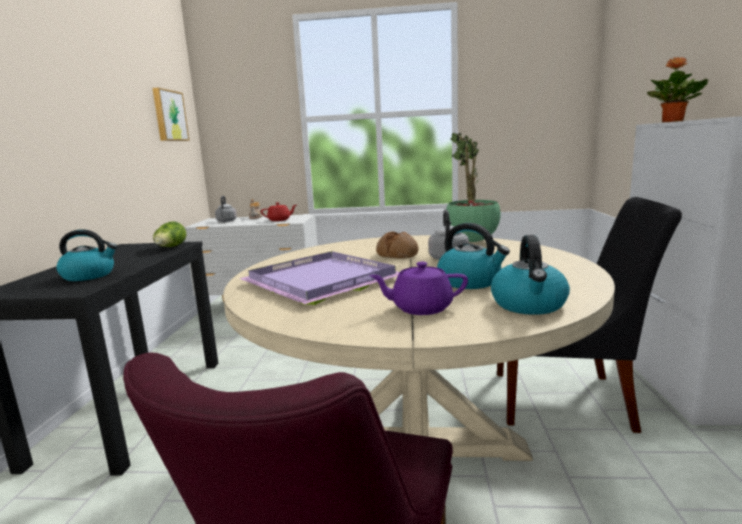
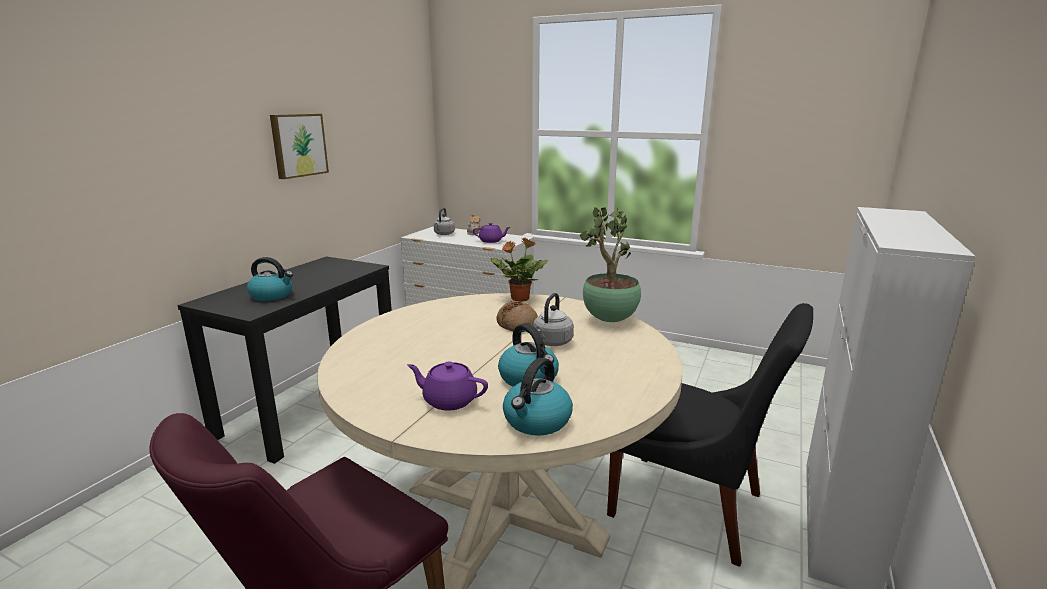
camera: 20 degrees right, 5 degrees up
(169, 116) = (398, 126): picture -> picture (298, 145)
(170, 247) = (356, 270): lettuce -> none
(279, 220) = (491, 241): red teapot -> purple teapot
(321, 282) = (413, 348): purple tray -> none
(672, 122) = (891, 214): potted plant -> potted plant (519, 299)

